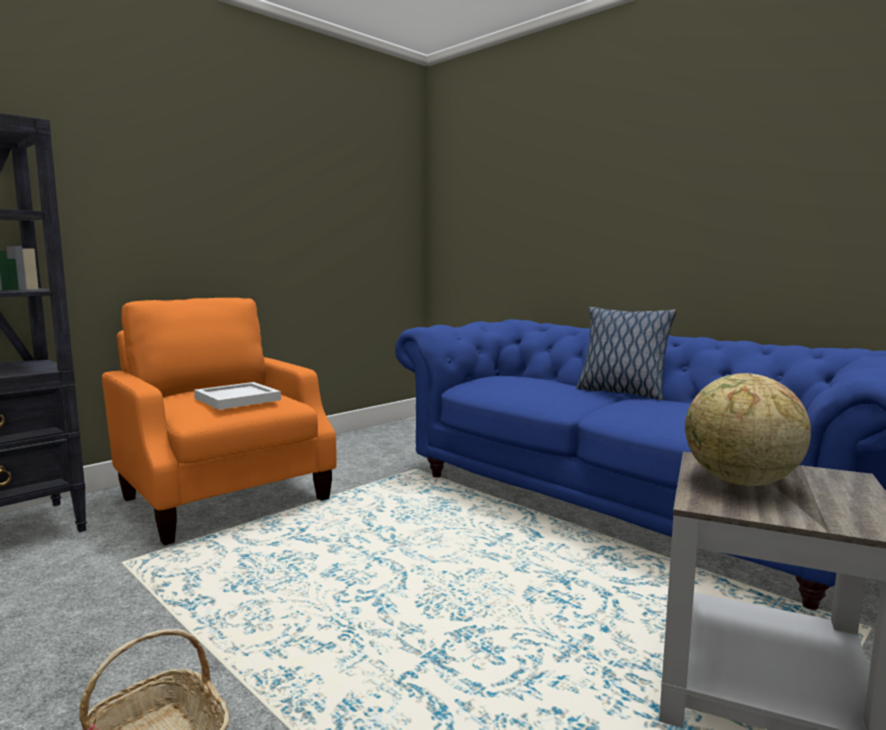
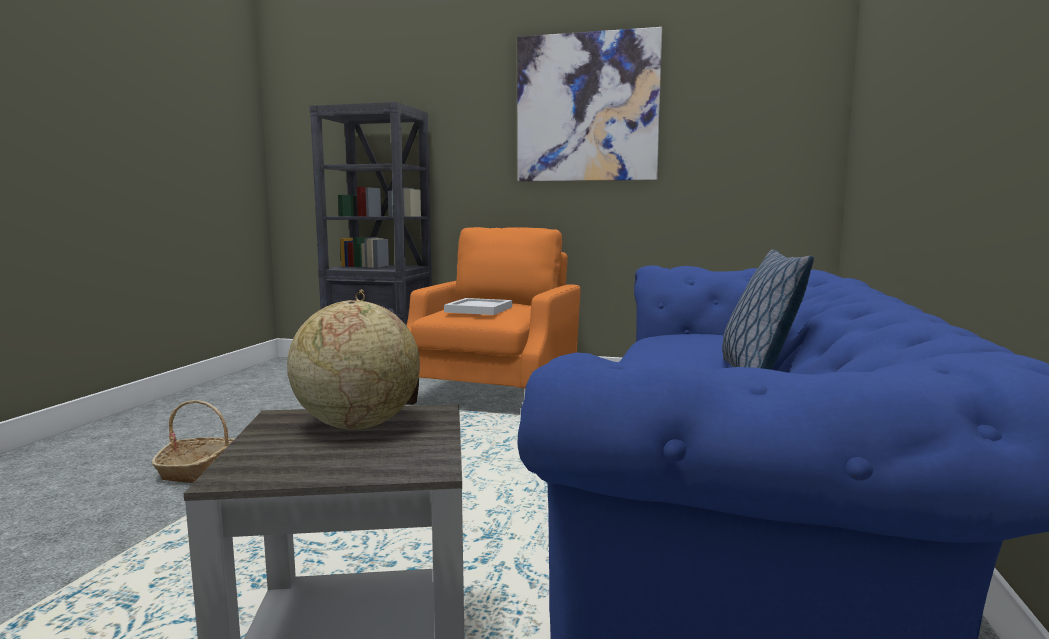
camera: 60 degrees right, 0 degrees up
(238, 165) = (587, 108): none -> picture

